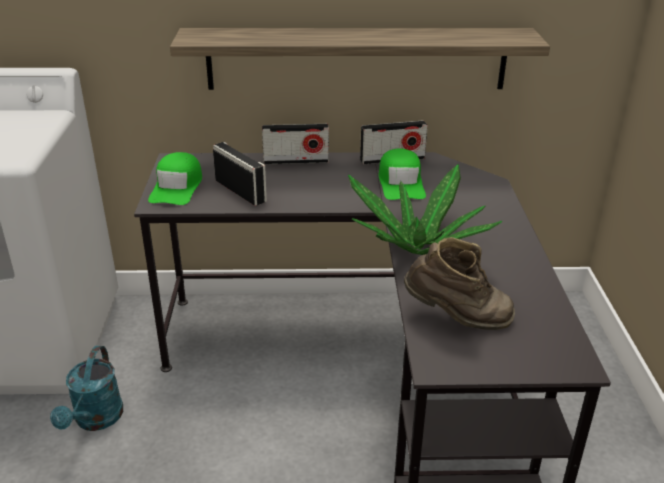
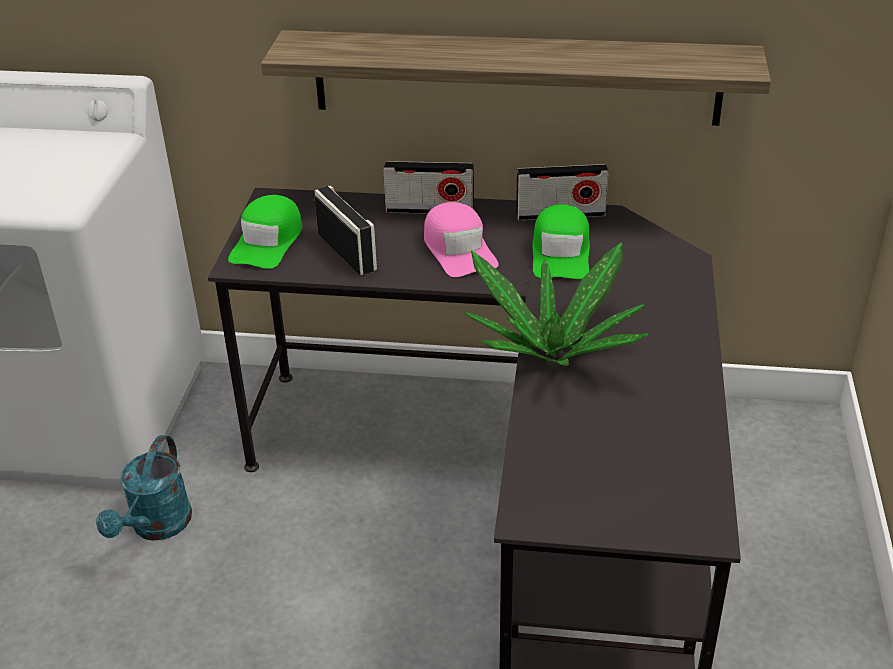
camera: 10 degrees right, 5 degrees up
(325, 185) = (458, 249): none -> pink cap
(457, 319) = (574, 456): brown boot -> none

